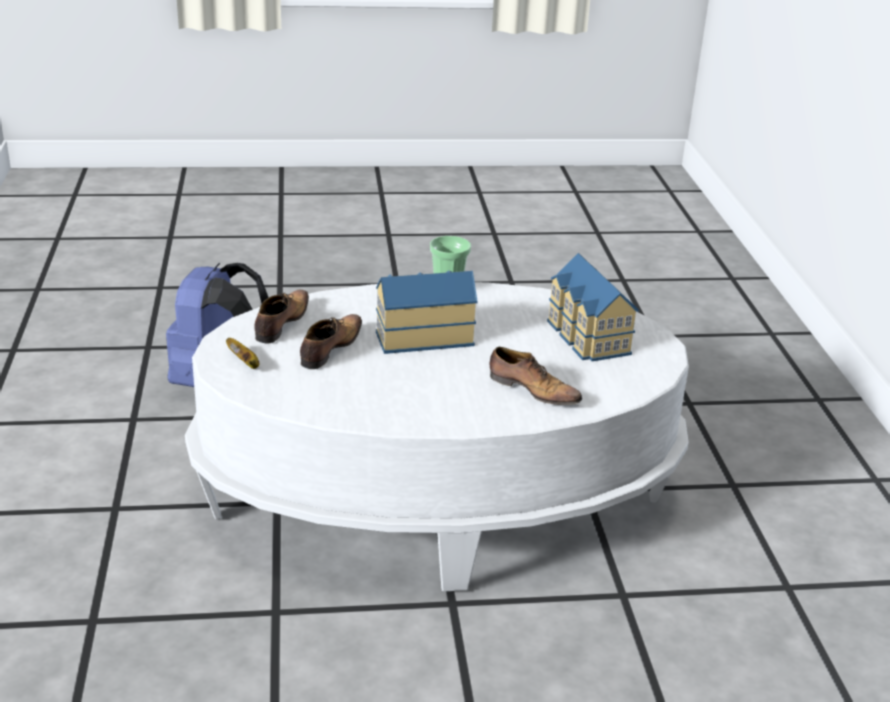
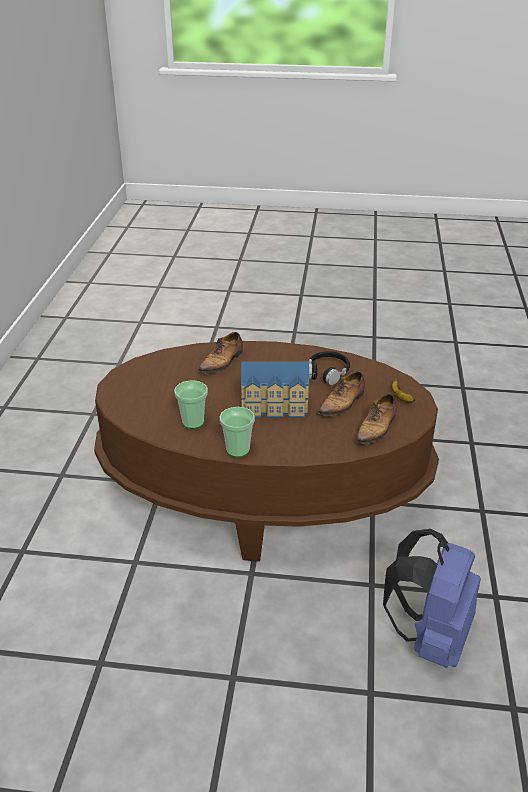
camera: 165 degrees left, 5 degrees up
(360, 388) = (327, 373): none -> black headphones
(437, 498) = (264, 490): white coffee table -> brown coffee table
(519, 311) = (193, 422): none -> cup
(532, 390) = (222, 362): shoe -> shoe turned 105 degrees counterclockwise
(586, 337) = (160, 395): toy house -> none

